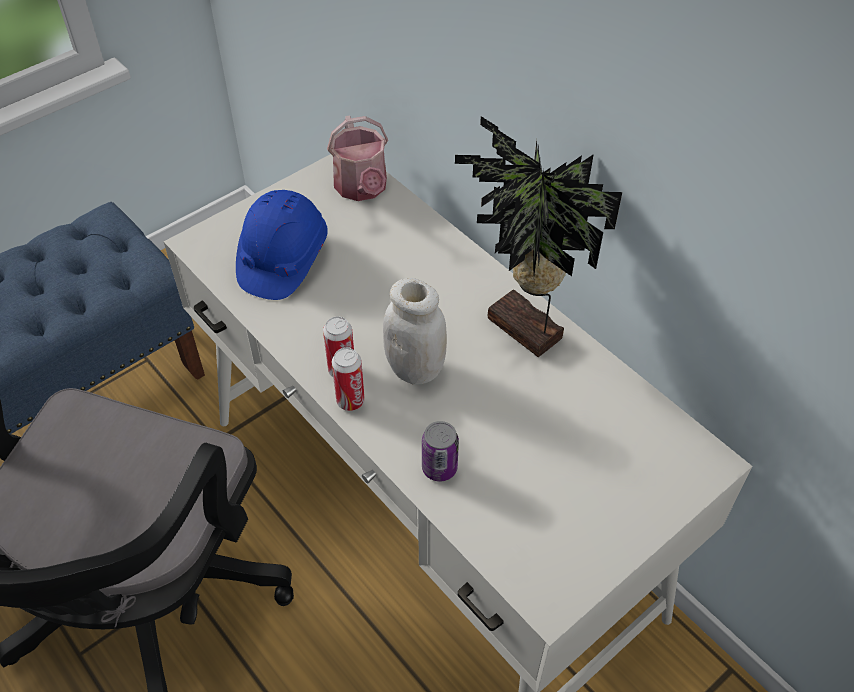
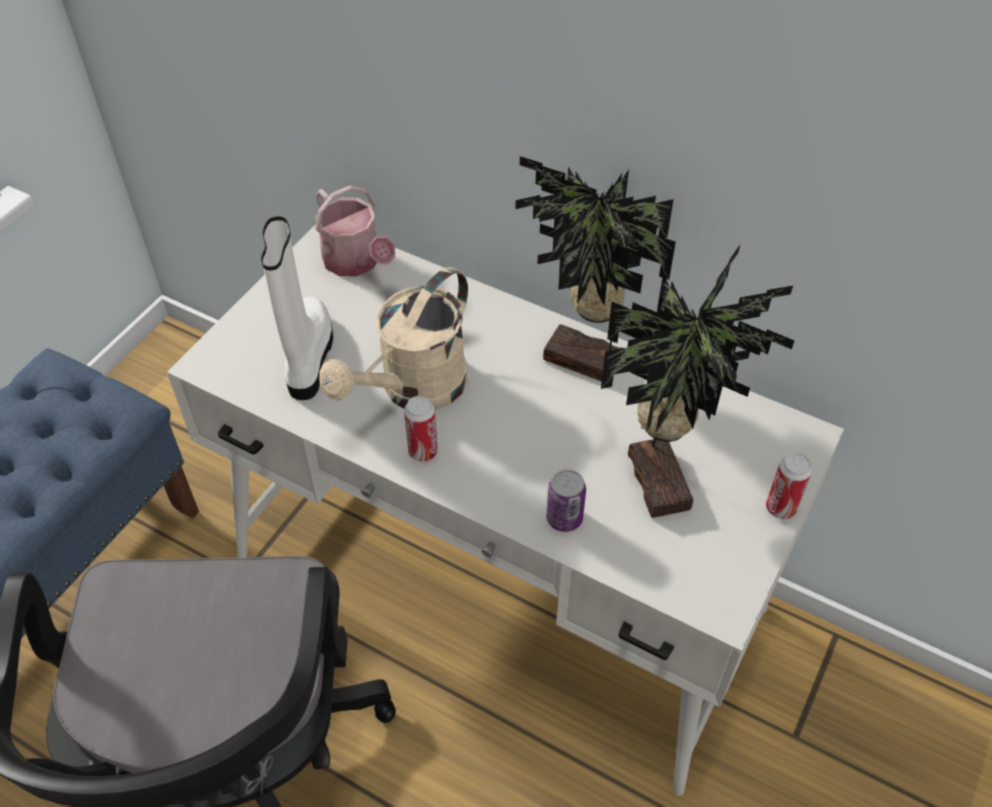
camera: 20 degrees left, 0 degrees up
(283, 260) = (307, 357): blue hard hat -> white boot
(350, 401) = (446, 479): can -> can (780, 508)
(359, 314) = (414, 390): none -> beige watering can
(415, 369) = (496, 429): white jar -> none
(548, 461) = (663, 479): none -> potted plant

